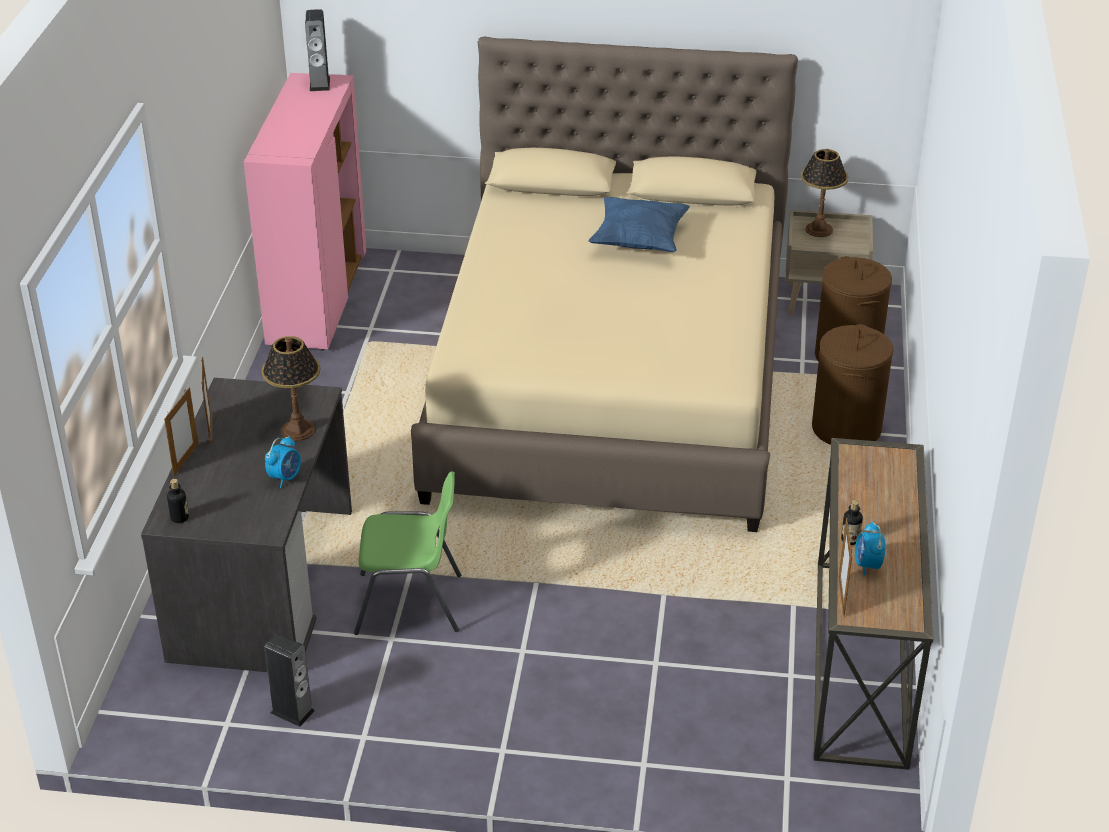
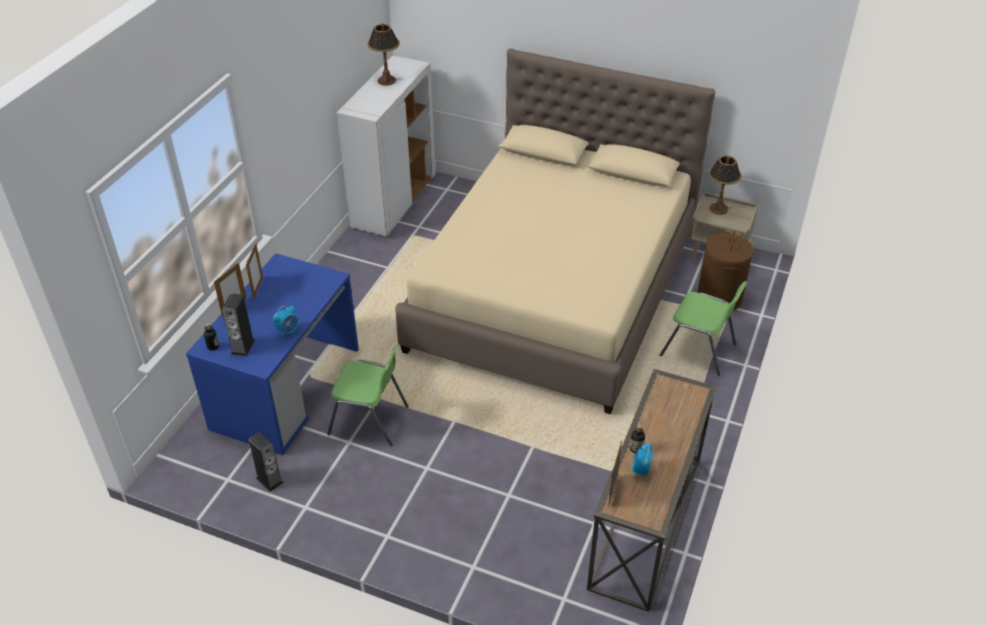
camera: 15 degrees right, 5 degrees up
(261, 583) = (285, 388): grey desk -> blue desk
(297, 430) = (309, 299): table lamp -> table lamp (386, 80)
(317, 299) = (394, 201): pink cabinet -> white cabinet
(319, 84) = (406, 65): speaker -> speaker (243, 347)
(639, 241) = (583, 201): blue pillow -> none
(846, 428) = (699, 350): brown laundry basket -> green chair

